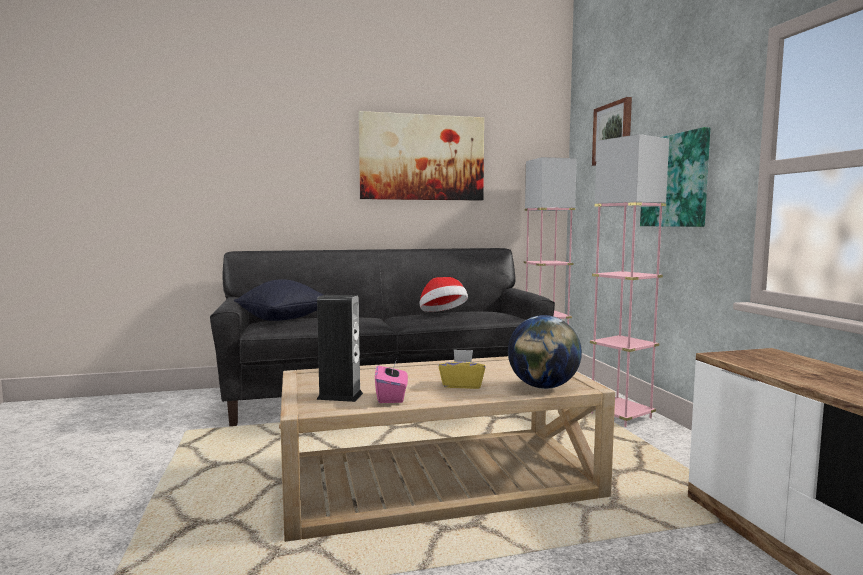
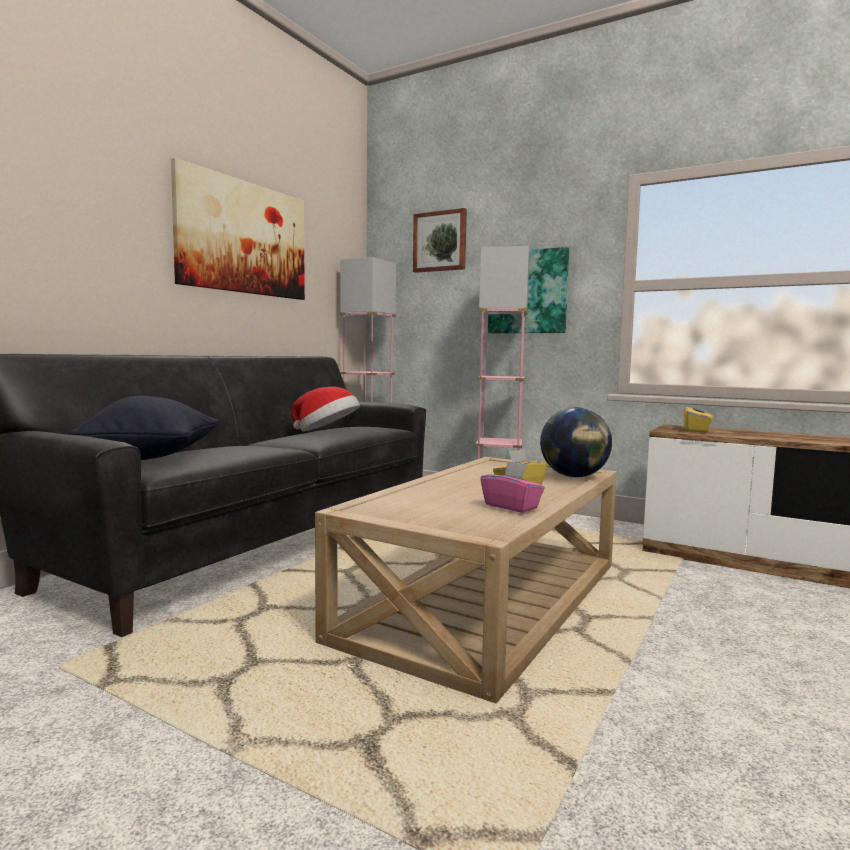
camera: 45 degrees left, 0 degrees up
(340, 396) = (465, 517): speaker -> none
(767, 362) = (696, 430): none -> yellow tissue box

